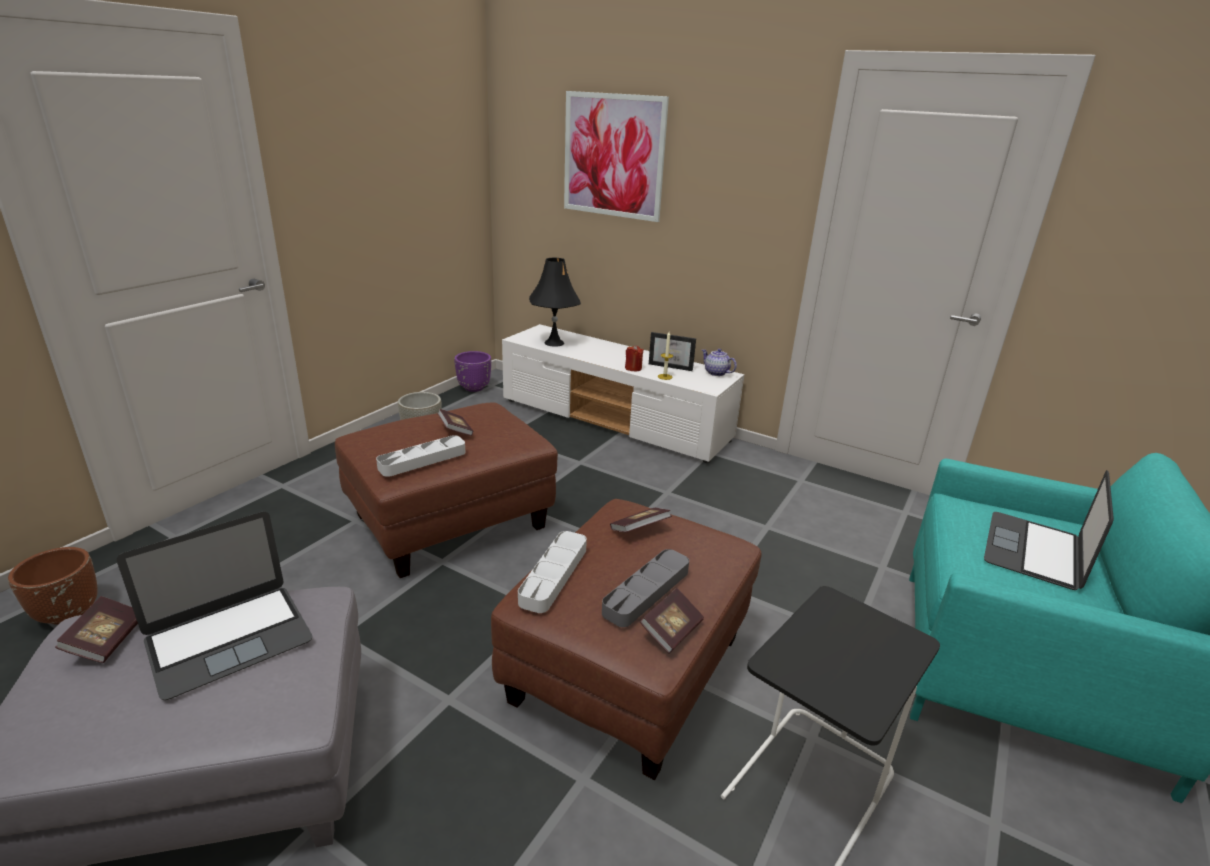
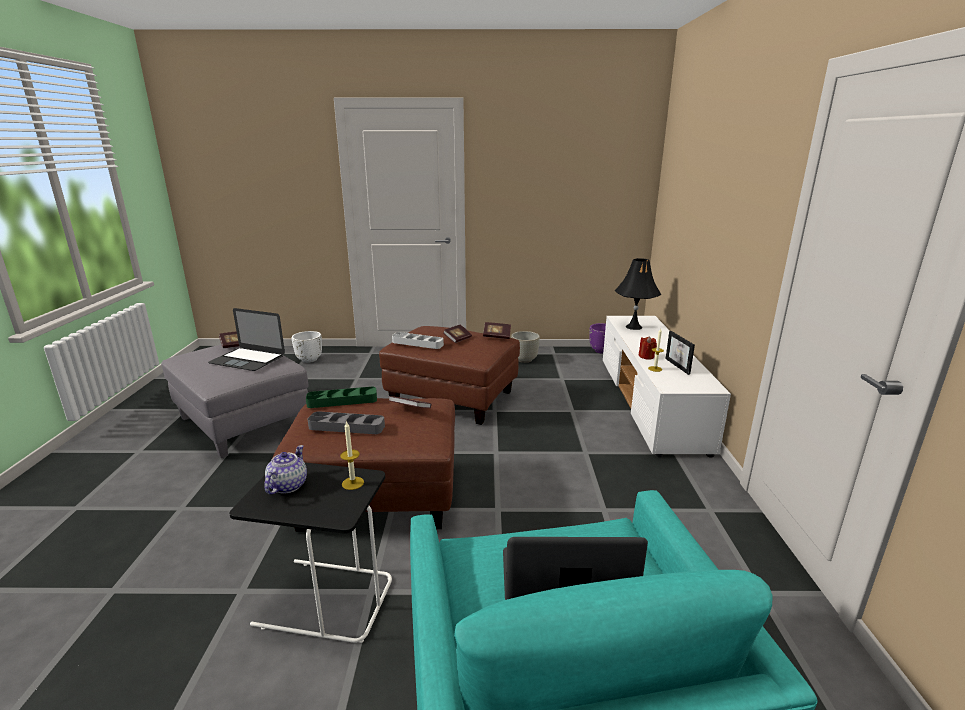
camera: 60 degrees right, 5 degrees down
(68, 613) = (309, 360): brown planter -> white planter
(553, 575) = (342, 401): grey tray -> green tray
(613, 156) = (701, 179): picture -> none
(671, 631) = (320, 445): book -> book (496, 336)
(716, 373) = (706, 383): teapot -> teapot (287, 485)
(841, 615) = (353, 483): none -> candle

